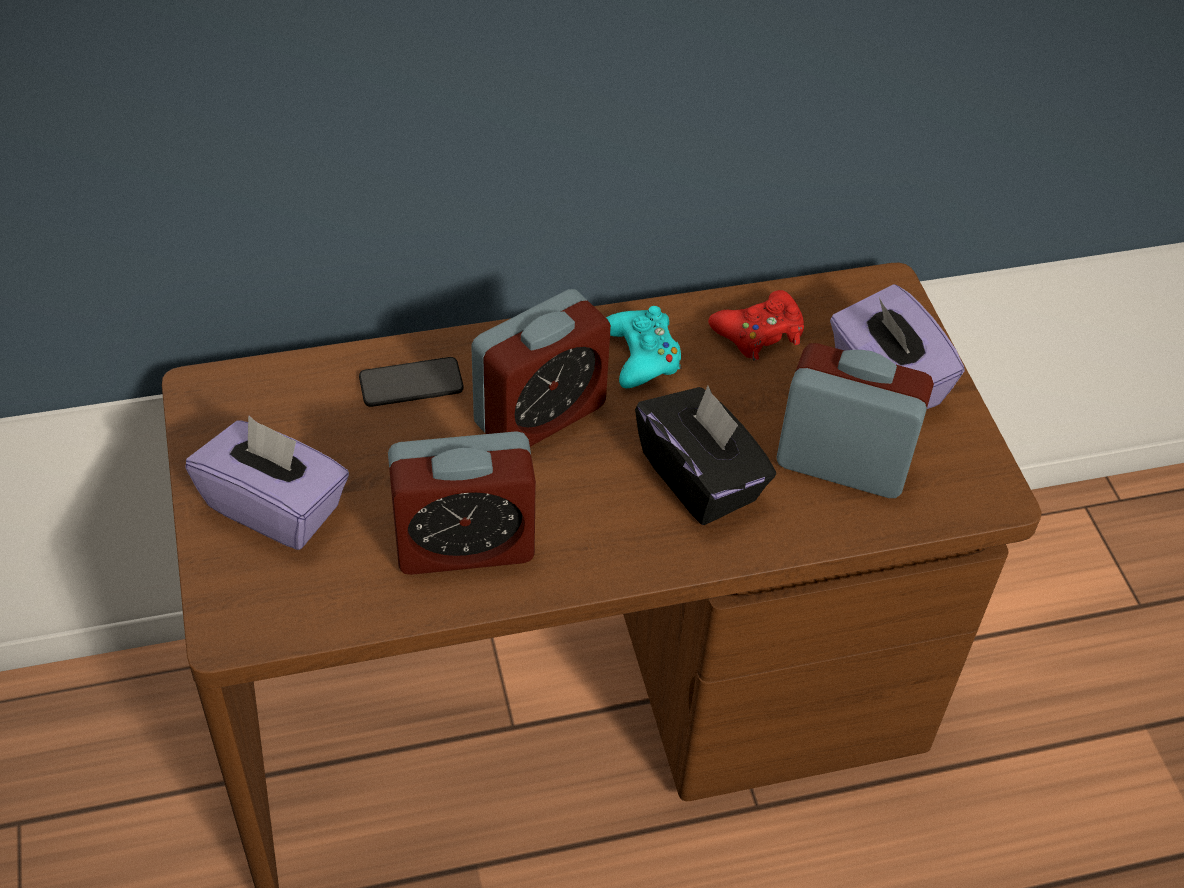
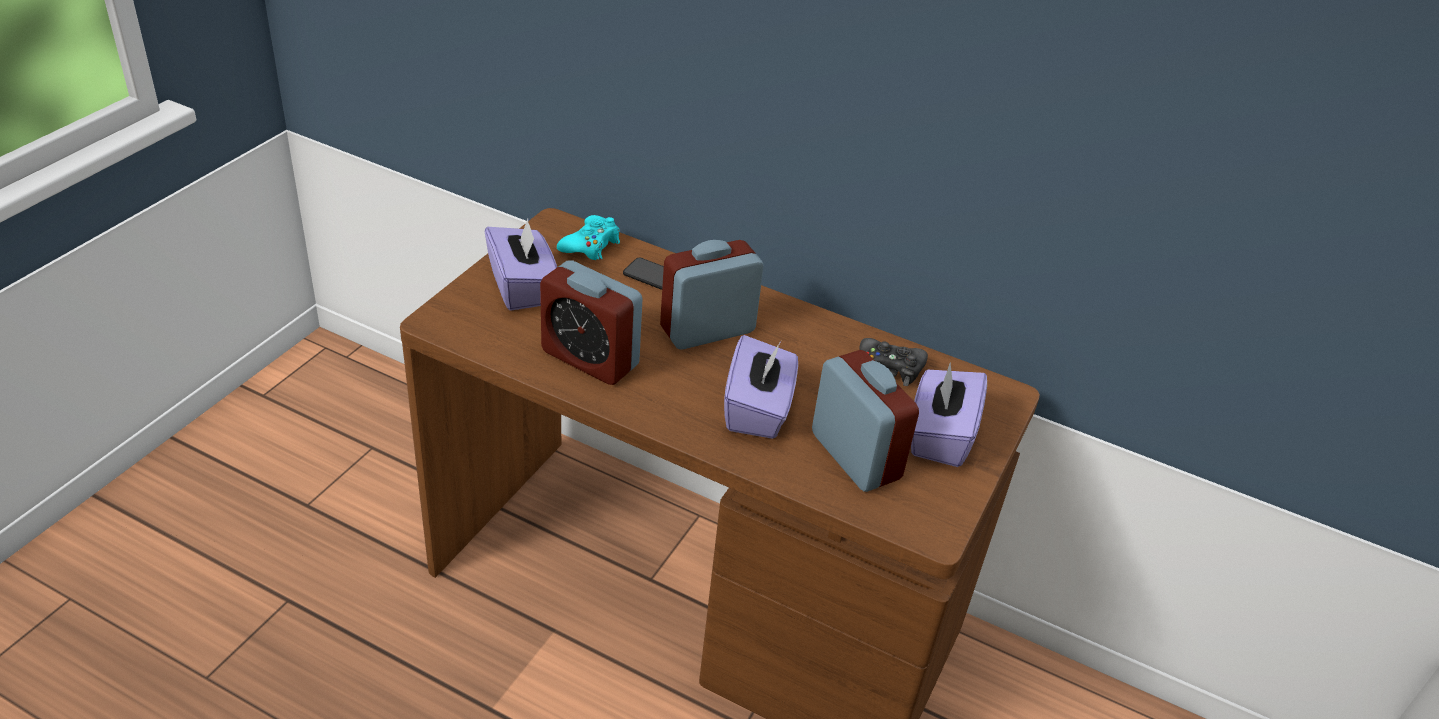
camera: 40 degrees right, 10 degrees down
(540, 415) = (707, 330): alarm clock -> alarm clock turned 150 degrees clockwise
(642, 356) = (802, 338): turquoise game controller -> turquoise game controller (591, 245)
(700, 478) = (758, 410): black tissue box -> purple tissue box
(759, 333) = (889, 368): red game controller -> black game controller

